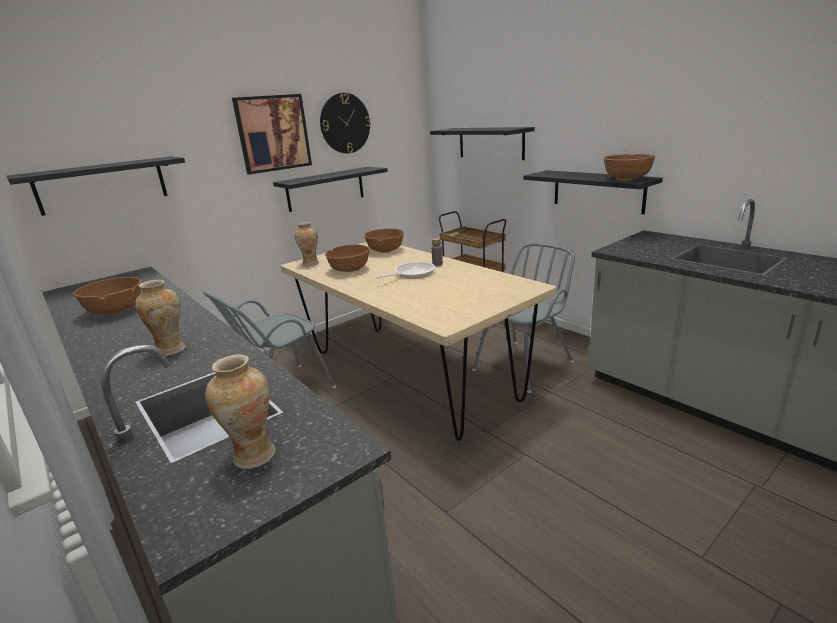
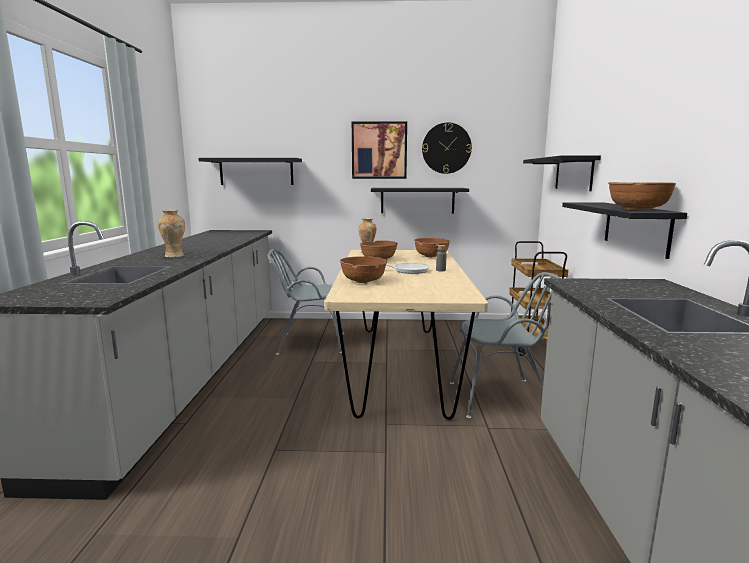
camera: 40 degrees right, 10 degrees down
(116, 311) = (206, 240): brown bowl -> brown bowl (363, 281)
(253, 455) = (78, 290): vase -> none

